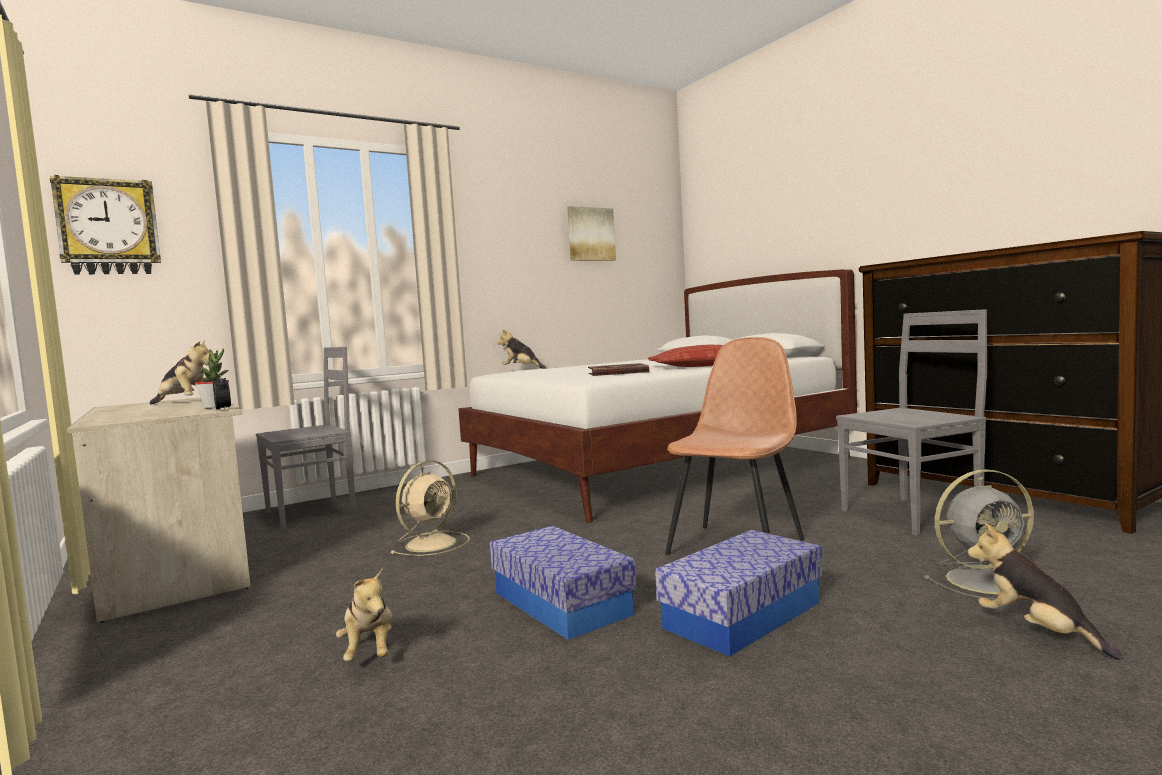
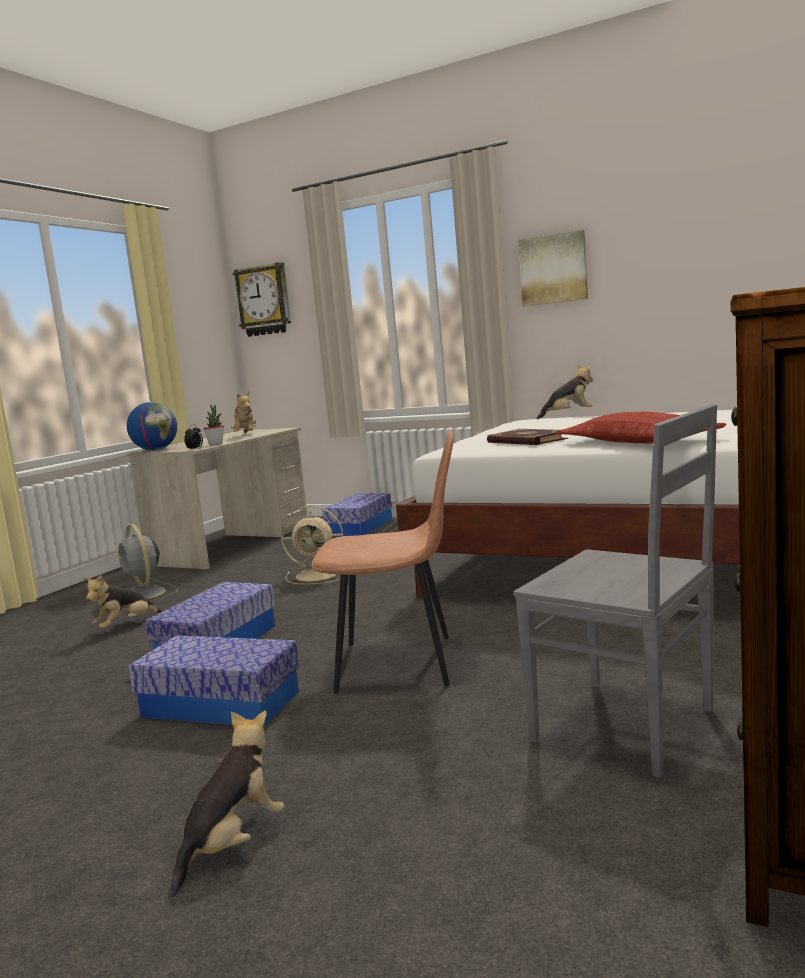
camera: 60 degrees right, 5 degrees up
(117, 420) = (156, 450): none -> globe
(314, 512) = (360, 528): grey chair -> storage box
(522, 369) = (568, 415): plush toy -> plush toy turned 75 degrees clockwise
(590, 234) = (705, 229): picture -> picture (553, 269)
(987, 581) = (380, 803): grey fan -> grey fan (144, 595)

